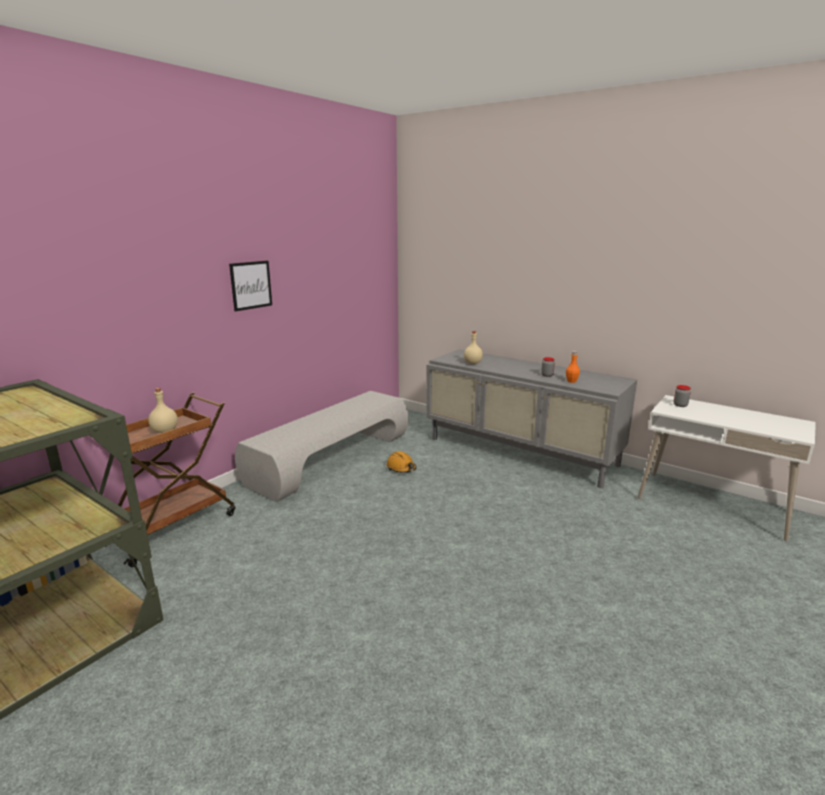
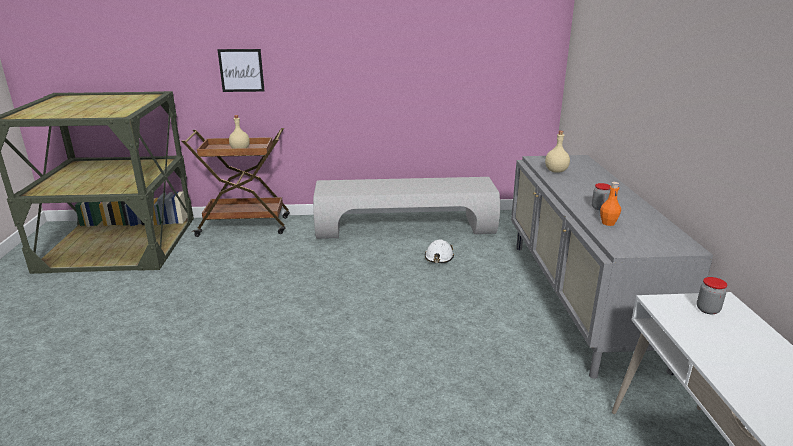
camera: 50 degrees right, 5 degrees up
(251, 285) = (352, 44): picture -> picture (241, 70)
(401, 468) = (439, 258): orange hard hat -> white hard hat

